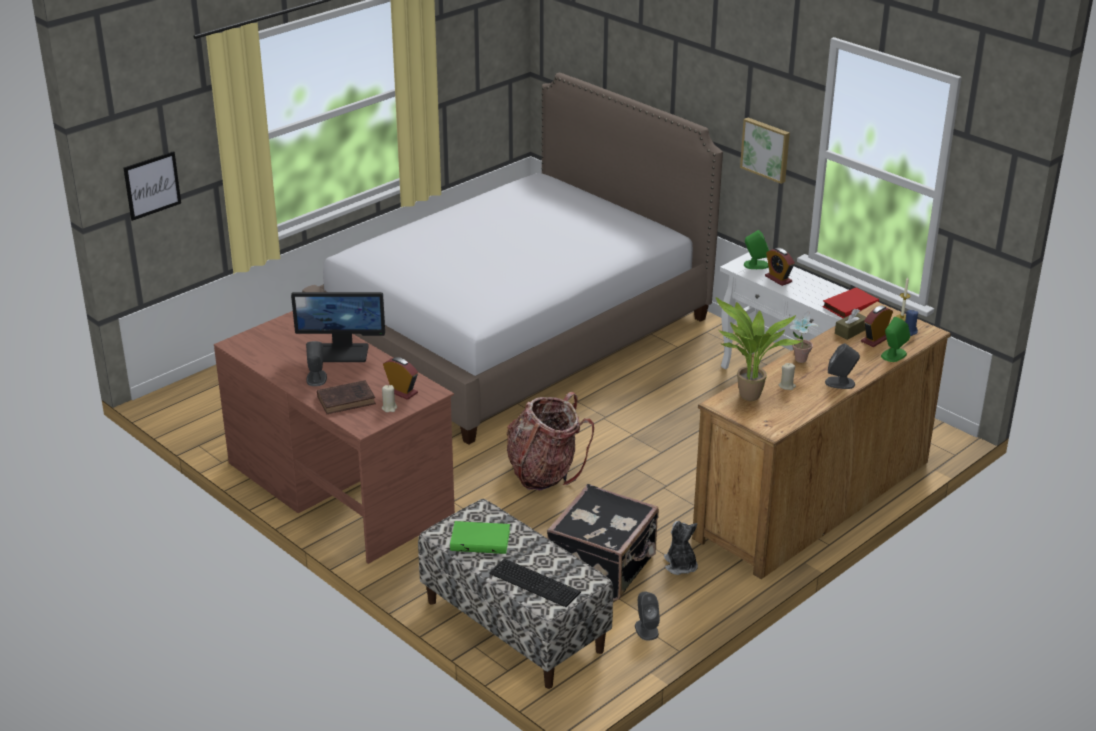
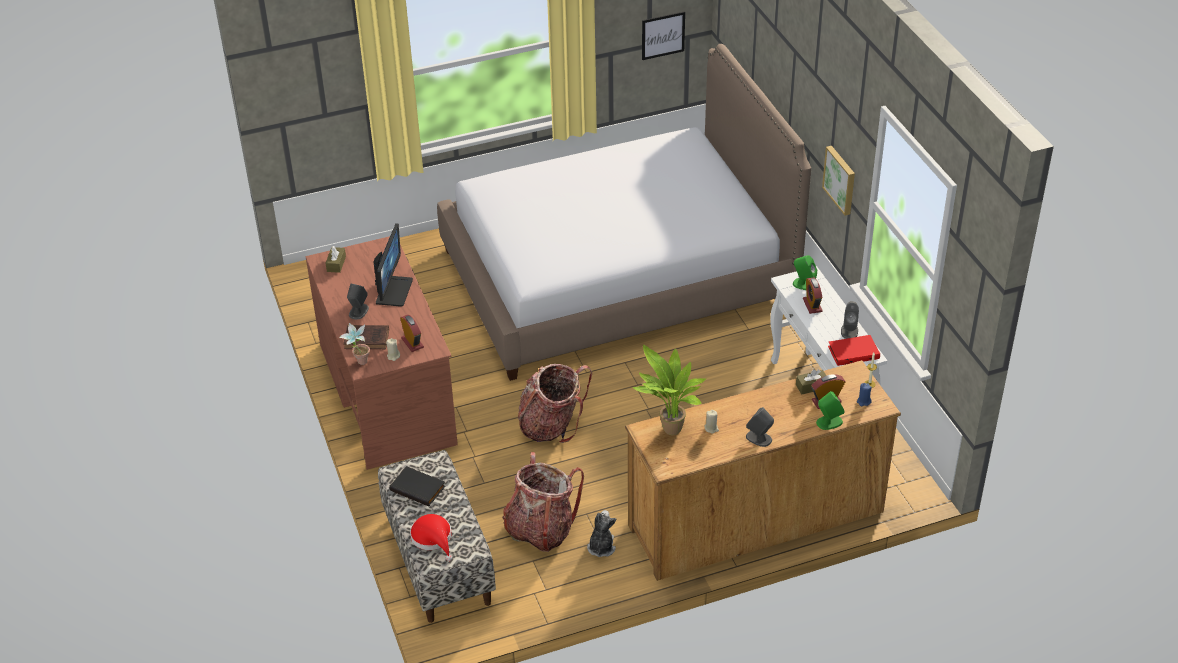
camera: 25 degrees right, 10 degrees up
(152, 185) = (305, 103): picture -> picture (663, 35)
(256, 343) = (336, 264): none -> brown tissue box
(342, 352) = (393, 291): monitor -> monitor turned 105 degrees counterclockwise
(480, 540) = (418, 488): green book -> black book
(534, 581) = (433, 538): keyboard -> red hat
(604, 567) = (540, 529): black suitcase -> backpack
(646, 629) = (535, 596): grey speaker -> grey speaker (849, 331)
(798, 361) = (741, 406): potted plant -> potted plant (359, 362)

